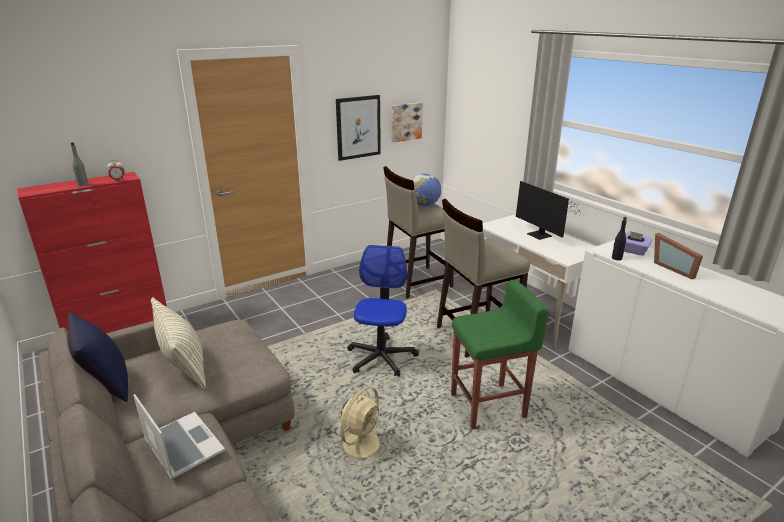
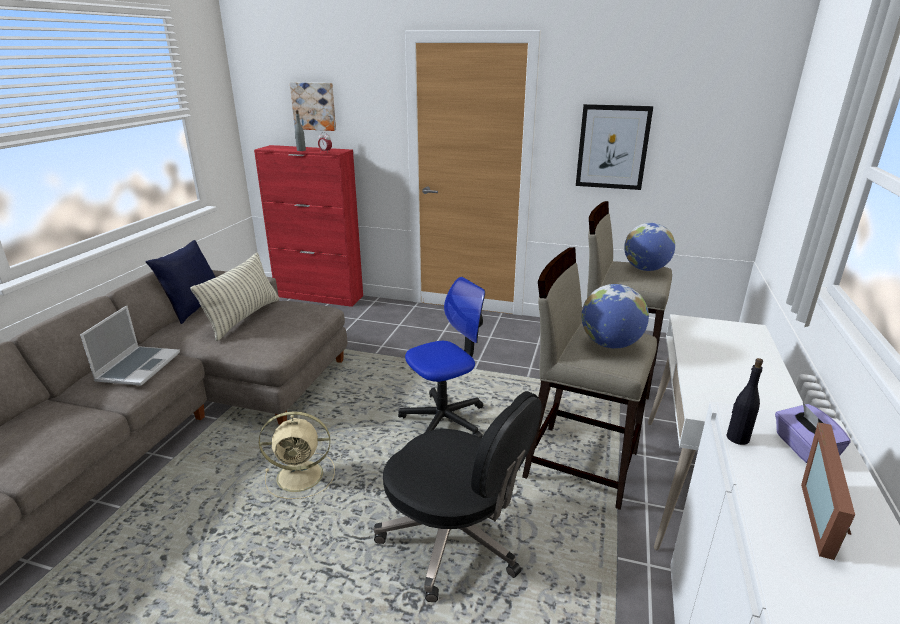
camera: 50 degrees right, 0 degrees up
(405, 121) = (696, 152): picture -> picture (314, 106)
(489, 405) = (454, 540): green stool -> black office chair
(491, 249) = (610, 344): none -> globe
(541, 236) = (737, 365): monitor -> none

